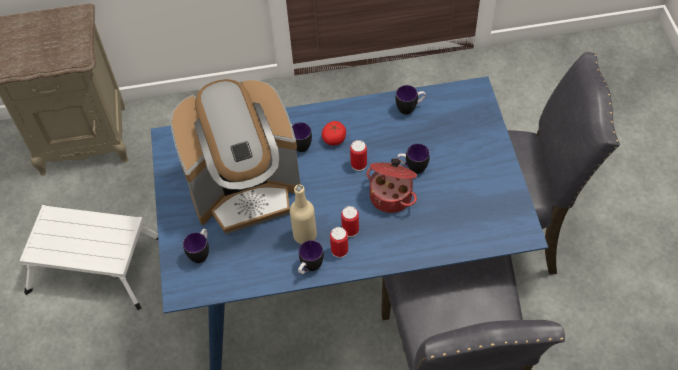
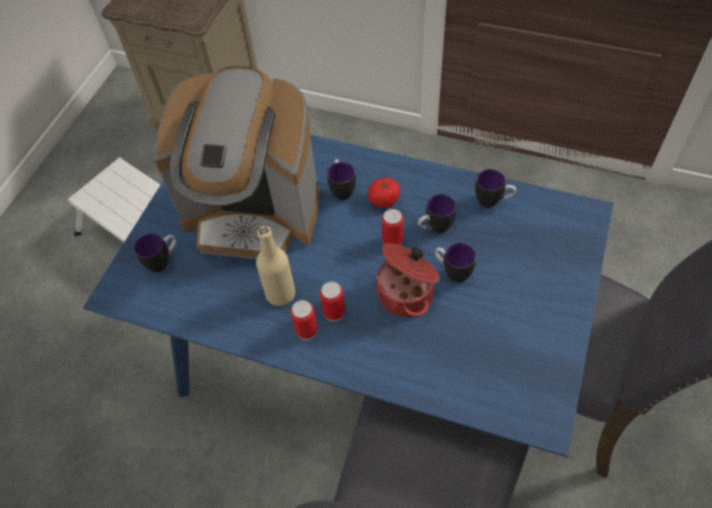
camera: 30 degrees right, 0 degrees up
(309, 268) = (260, 334): mug -> mug (434, 228)

